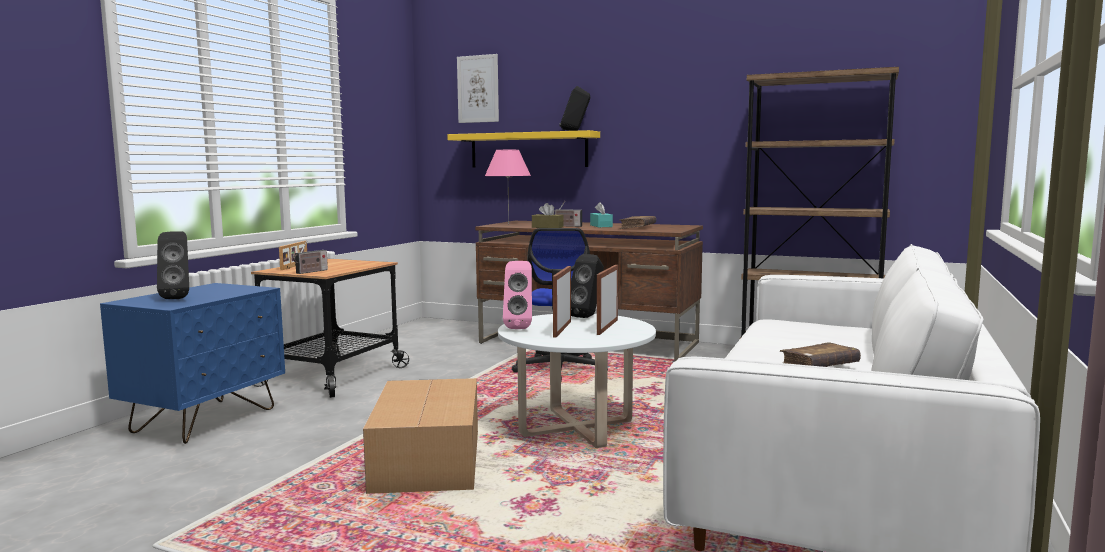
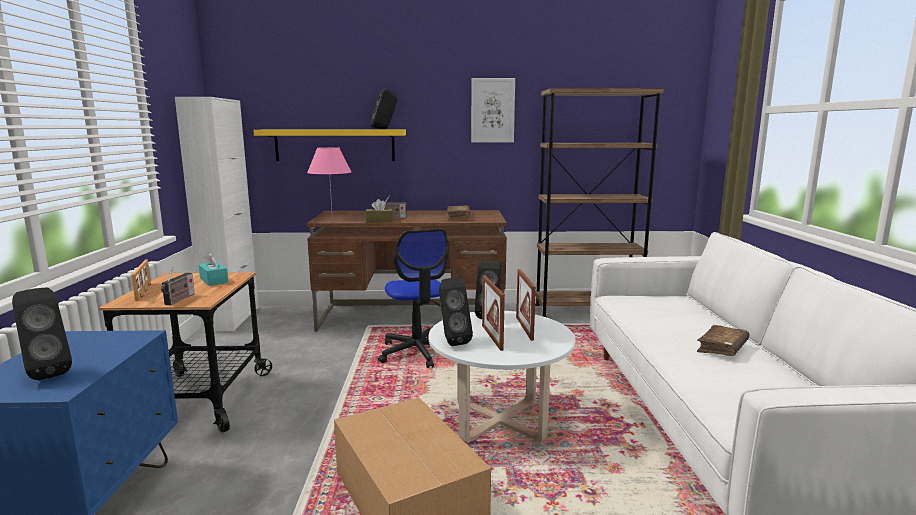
camera: 25 degrees left, 5 degrees up
(415, 326) = (232, 319): none -> white cabinet
(478, 89) = (278, 84): picture -> picture (492, 110)
(519, 327) = (452, 341): pink speaker -> black speaker
(601, 226) = (421, 216): turquoise tissue box -> turquoise tissue box (214, 280)

